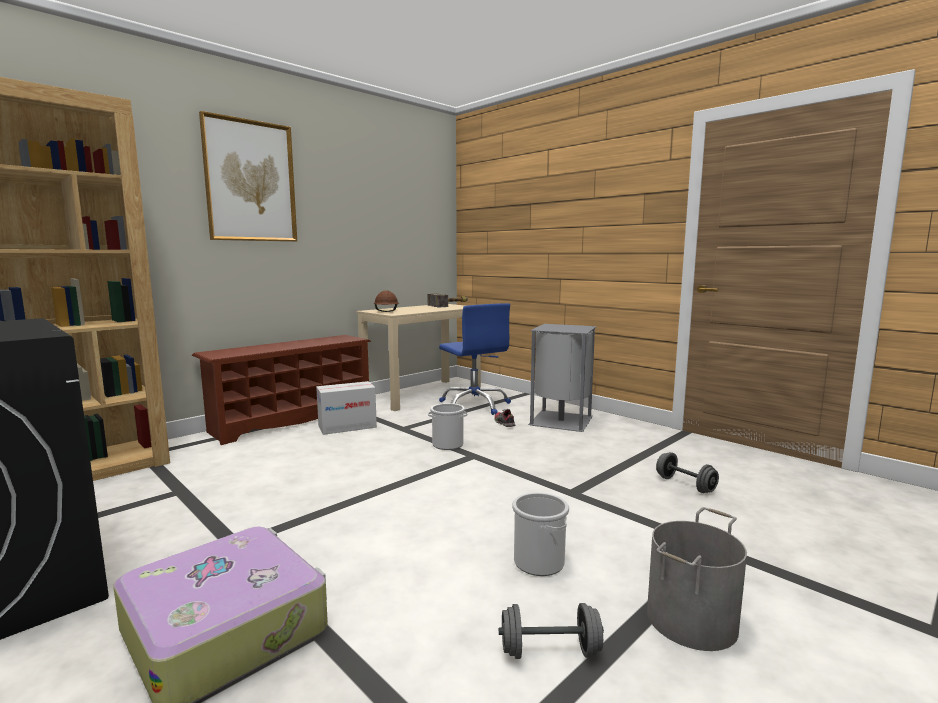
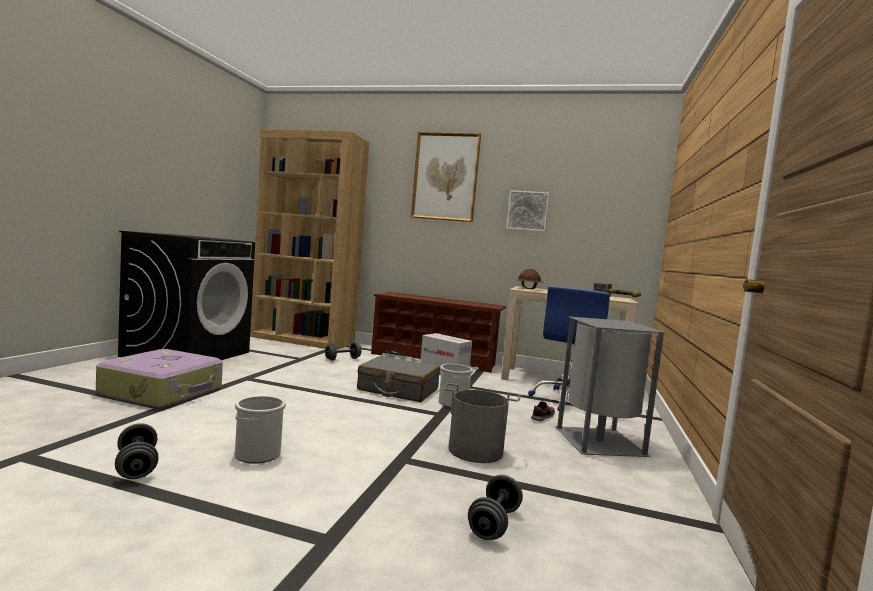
camera: 60 degrees right, 5 degrees down
(224, 465) = (342, 359): none -> grey dumbbell
(352, 225) = (527, 211): none -> picture
(385, 459) = (398, 390): none -> grey suitcase
(690, 619) = (180, 522): grey bucket -> grey bucket (475, 450)

